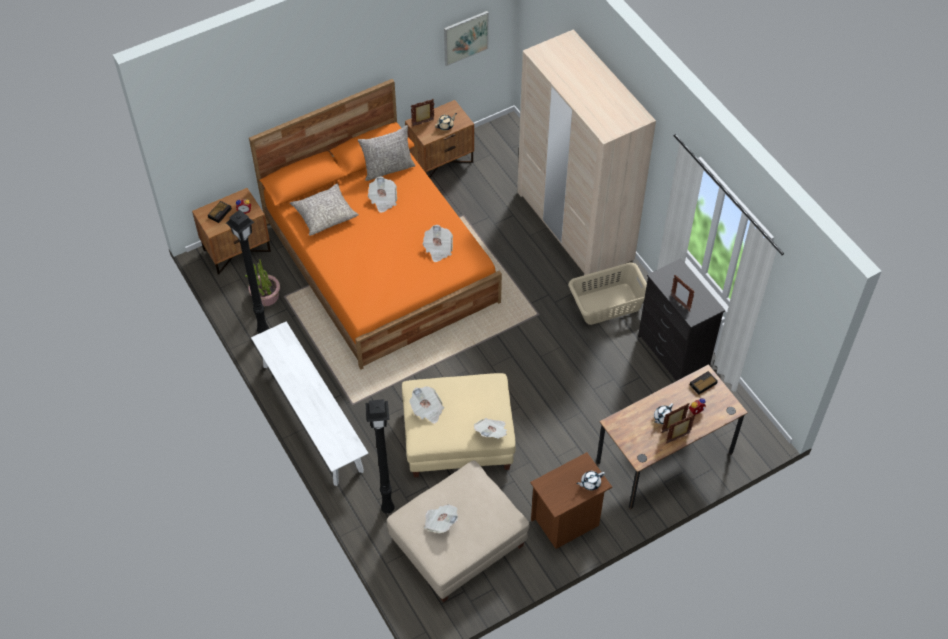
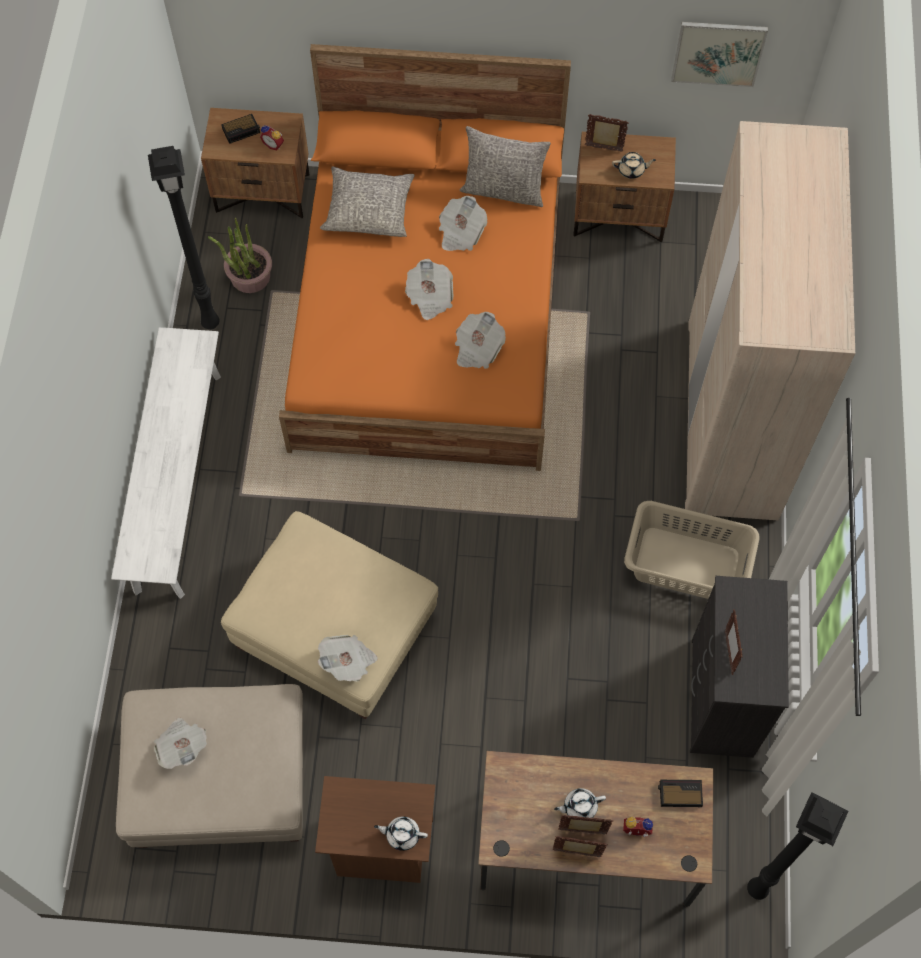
camera: 35 degrees right, 10 degrees up
(388, 508) = (174, 669): black floor lamp -> black floor lamp (759, 888)
(427, 410) = (290, 573): newspaper -> newspaper (430, 297)

